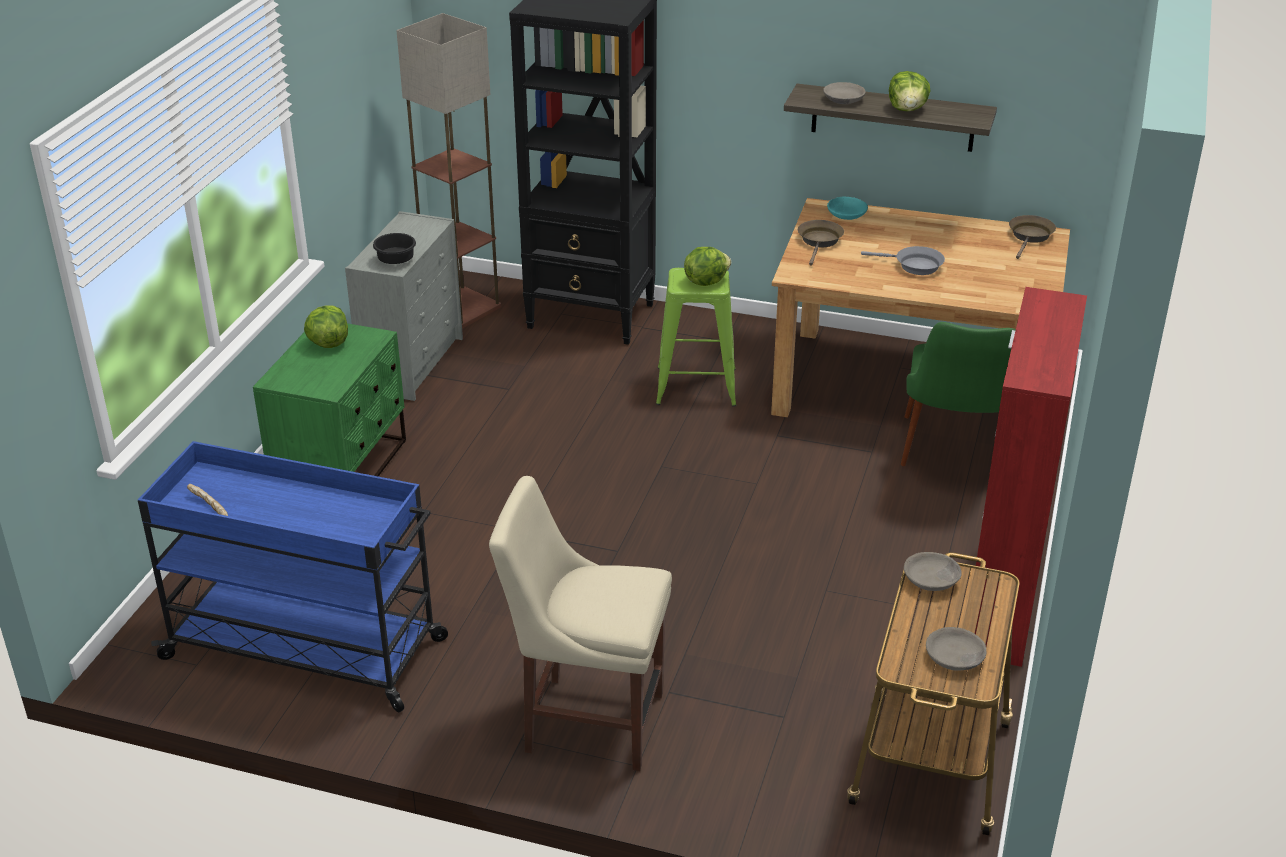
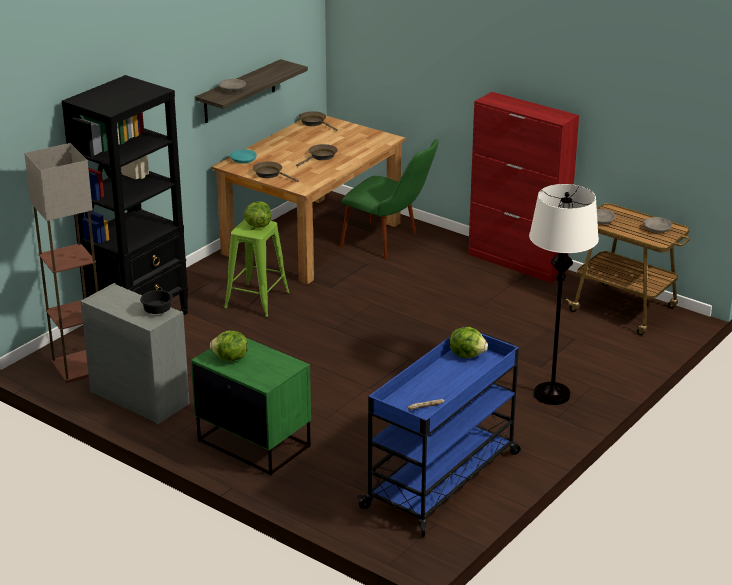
camera: 70 degrees left, 5 degrees down
(587, 720) = (551, 394): beige chair -> white floor lamp
(907, 109) = (263, 78): lettuce -> lettuce (467, 354)
(914, 266) = (321, 157): grey frying pan -> brown frying pan

